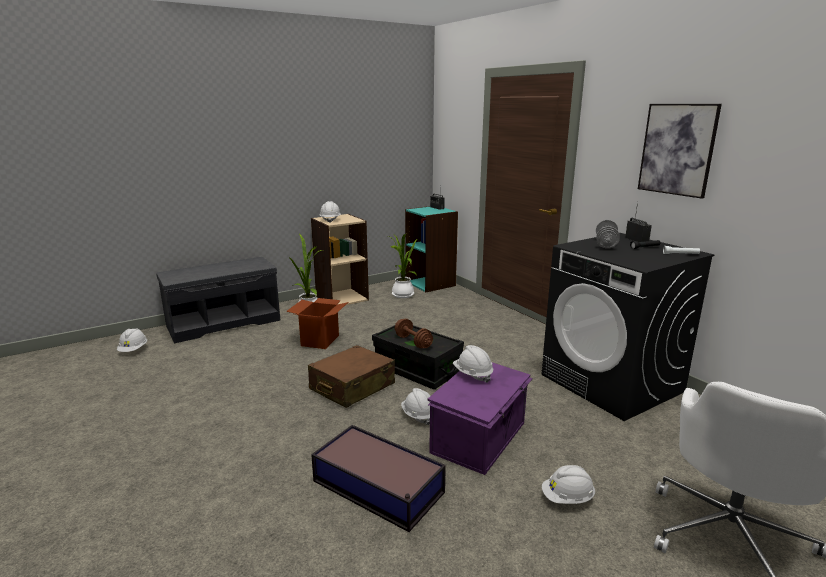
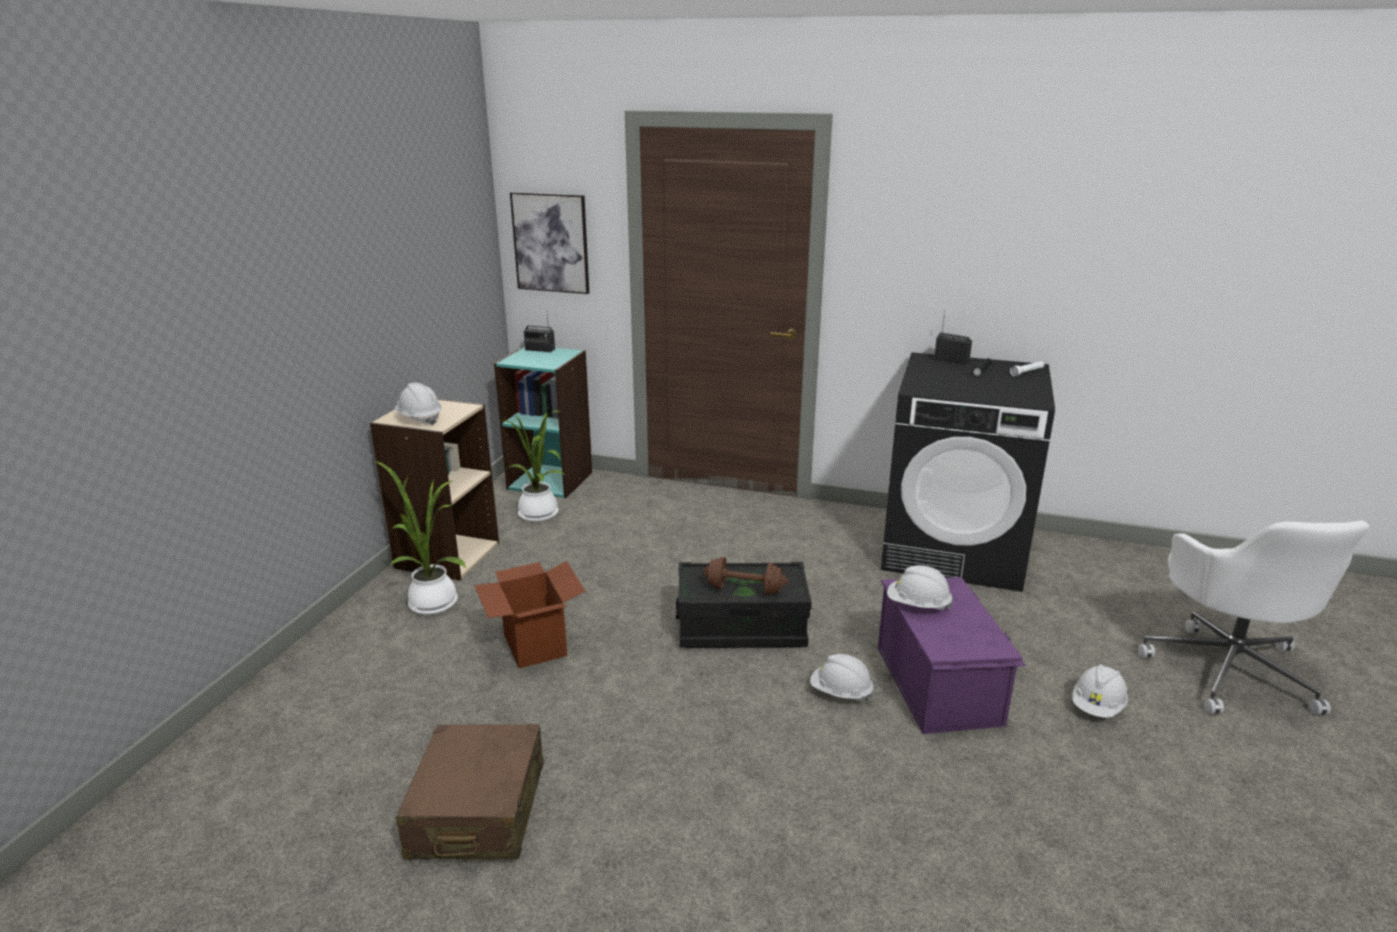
camera: 40 degrees left, 5 degrees up
(133, 350) = (187, 834): white hard hat -> none
(224, 323) = (298, 689): grey bench -> none
(352, 387) = (702, 696): brown suitcase -> brown suitcase (477, 810)
(379, 488) = (941, 810): storage box -> none
(606, 244) = (939, 375): grey dumbbell -> none
(677, 149) = (989, 240): picture -> picture (551, 243)

